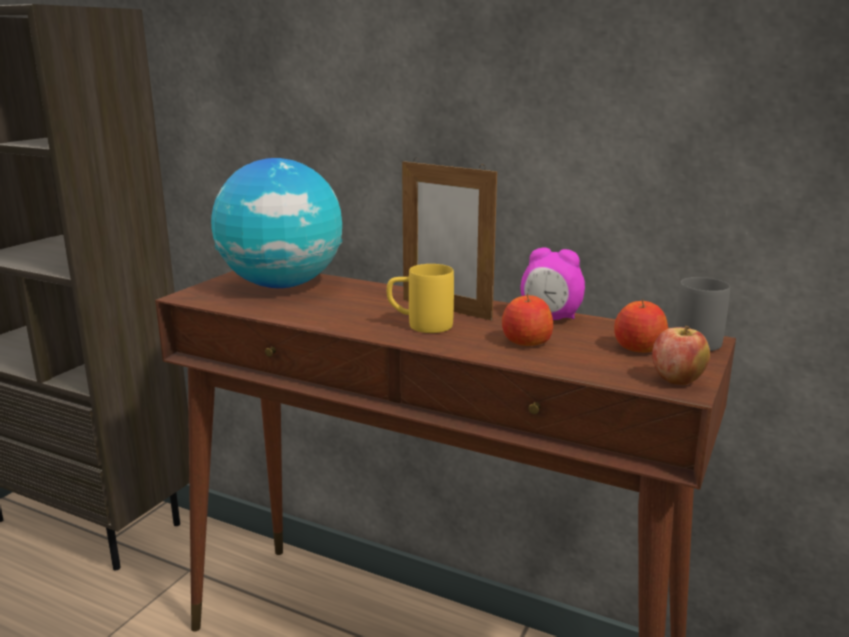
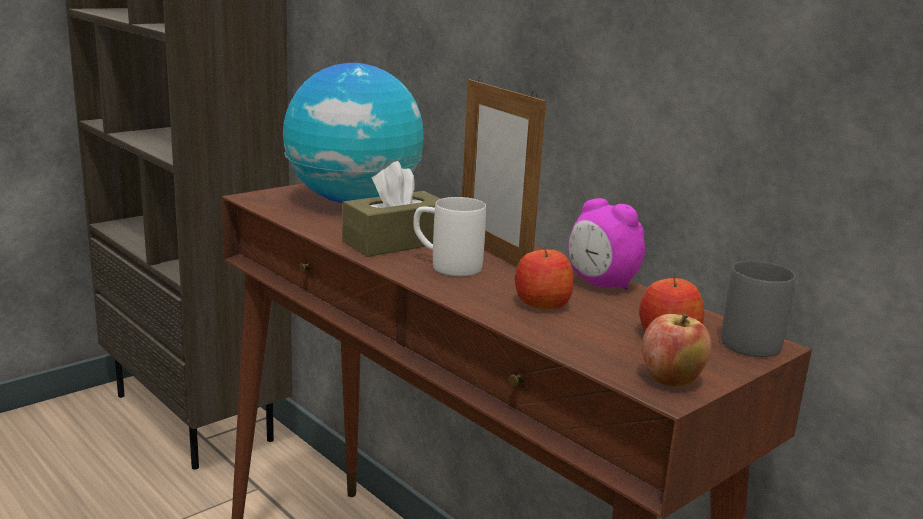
camera: 20 degrees right, 0 degrees up
(358, 313) = (396, 242): none -> brown tissue box
(420, 325) = (446, 265): yellow mug -> white mug

